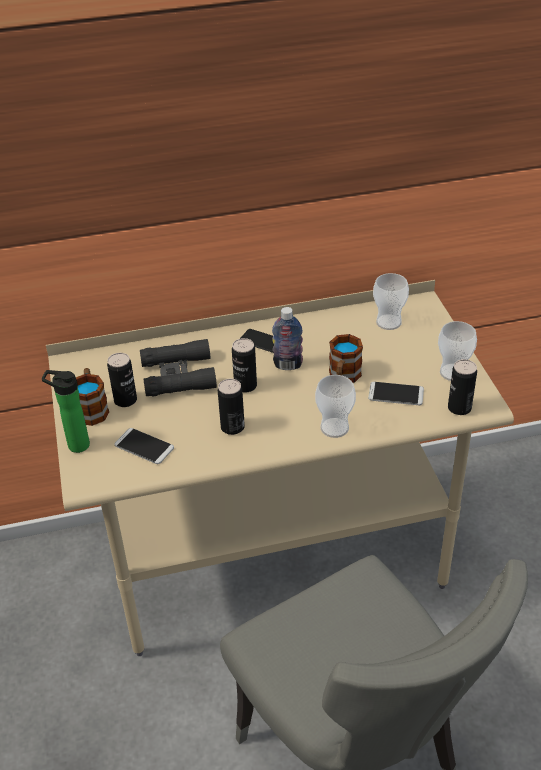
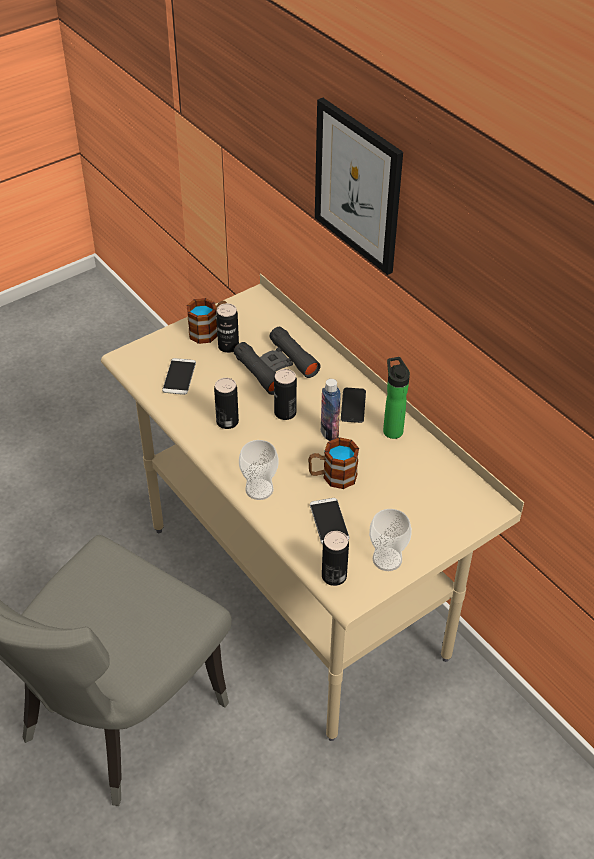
camera: 65 degrees right, 5 degrees up
(75, 445) = (163, 338): bottle -> bottle (392, 429)
(169, 148) = (358, 186): none -> picture
(388, 322) = (439, 488): cup -> none

